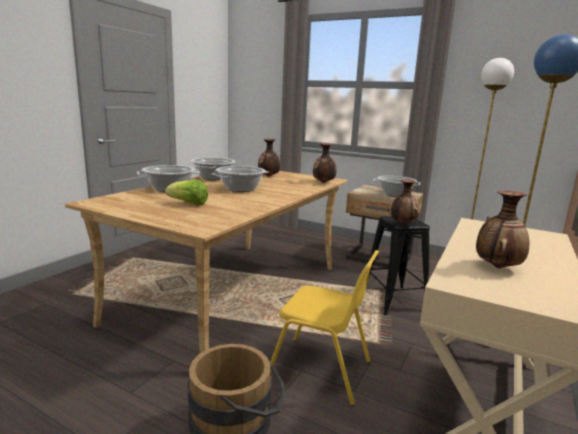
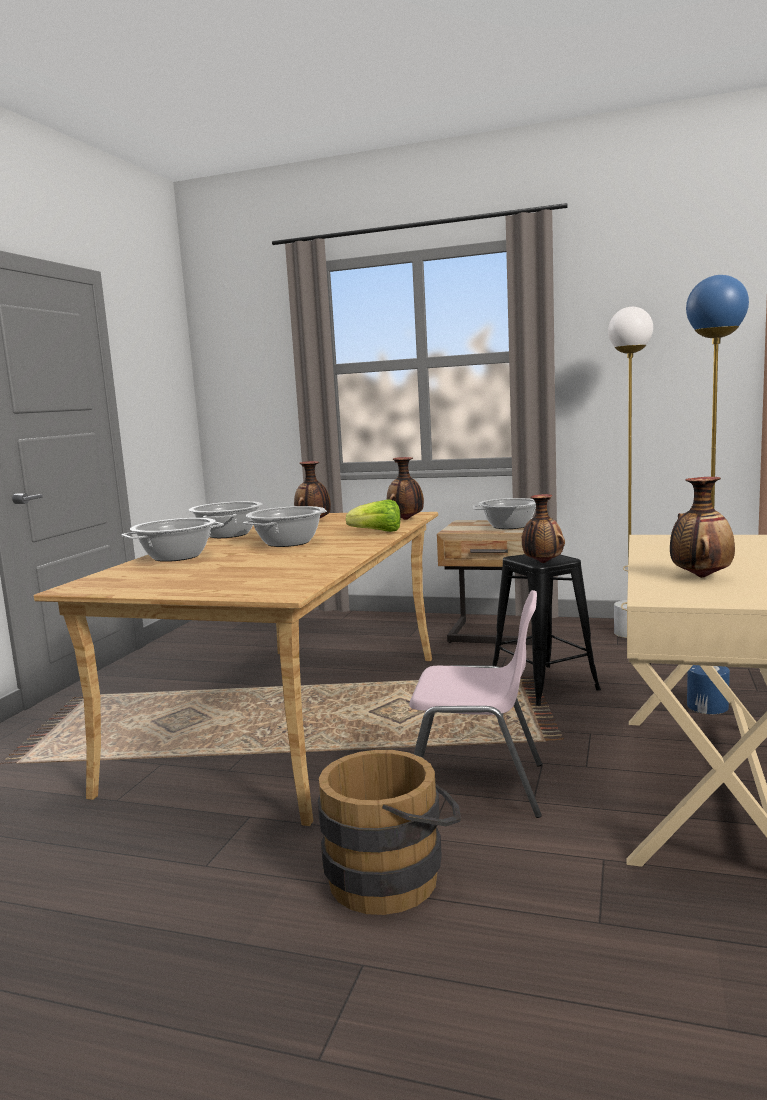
camera: 10 degrees left, 5 degrees down
(188, 204) = (230, 570): lettuce -> lettuce (377, 532)
(321, 370) = (477, 787): yellow chair -> pink chair

